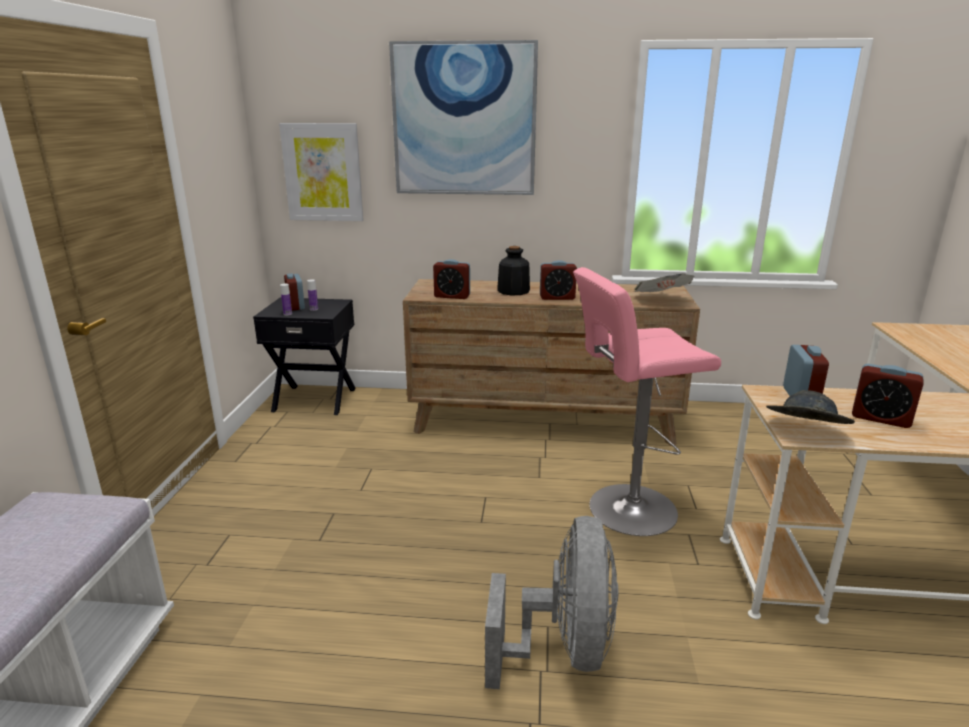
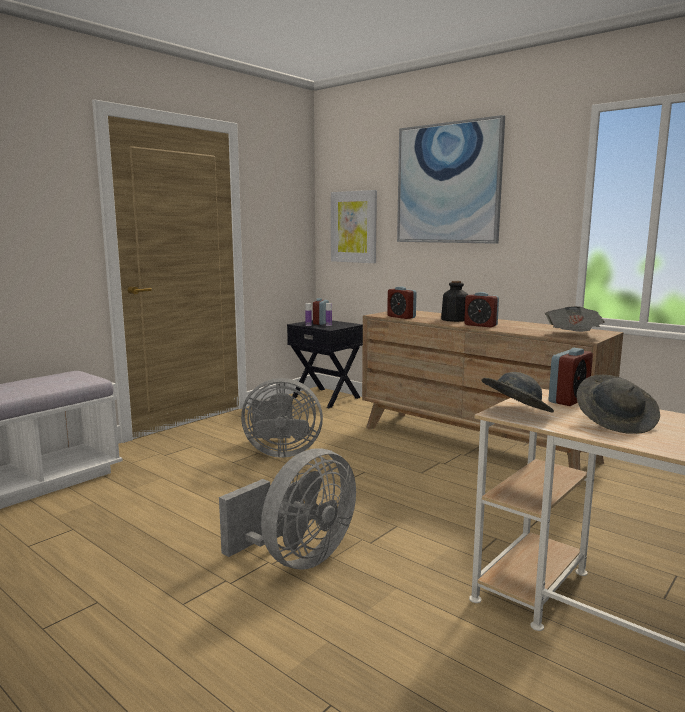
camera: 35 degrees right, 10 degrees down
(360, 502) = (280, 452): none -> grey fan
(626, 510) = (463, 509): pink stool -> none
(880, 418) = (616, 422): alarm clock -> grey hat

